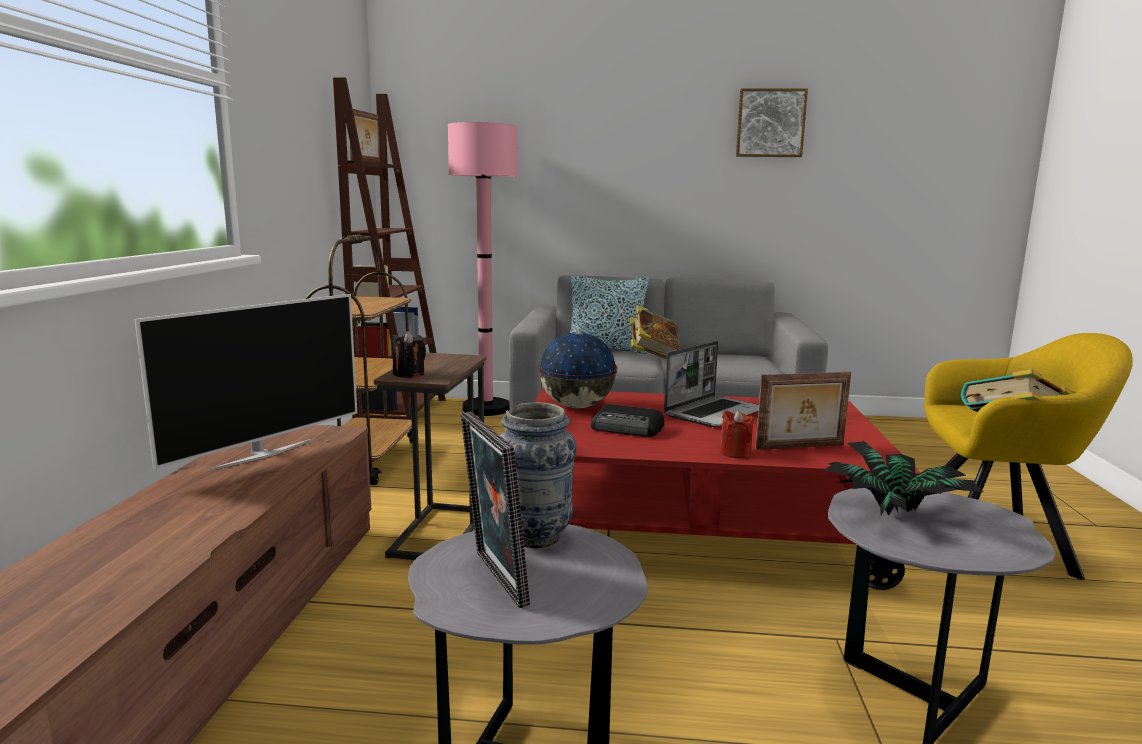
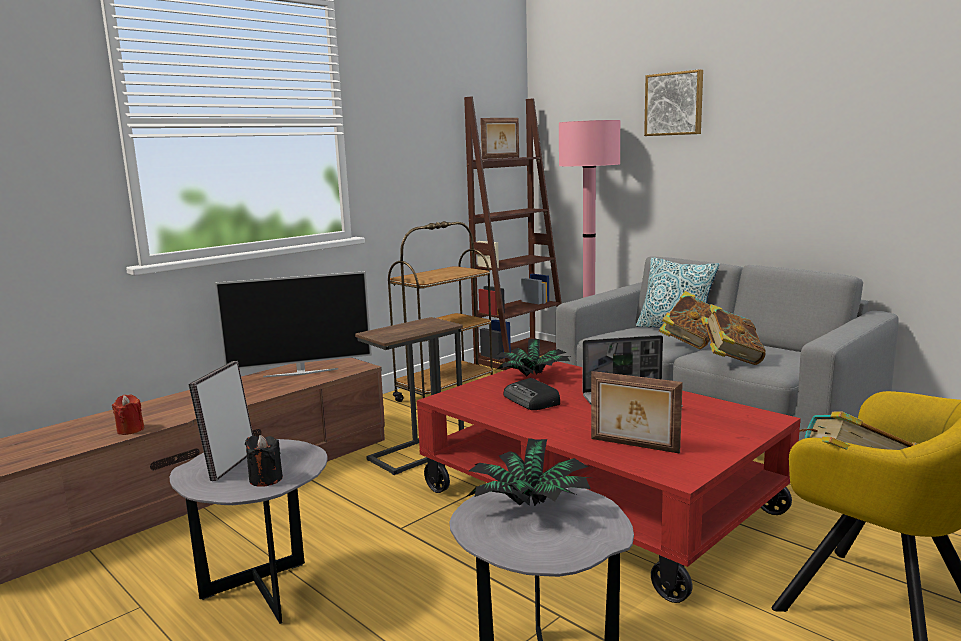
camera: 40 degrees right, 0 degrees up
(409, 374) = (381, 332): black candle -> black candle (266, 479)
(535, 537) = (291, 450): vase -> none
(576, 406) = (533, 376): globe -> potted plant
(717, 365) = (731, 359): none -> book
(735, 453) = (567, 437): red candle -> red candle (130, 430)
(770, 123) = (876, 97): picture -> picture (674, 104)

